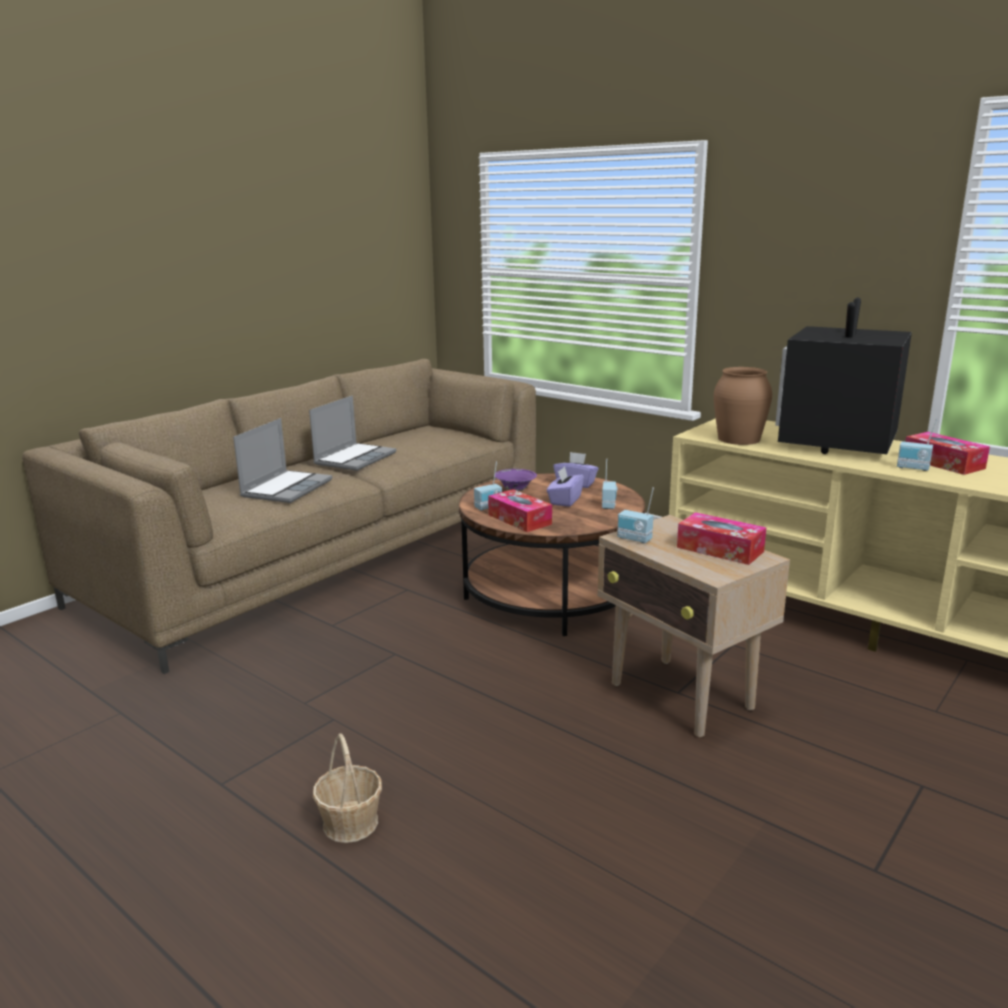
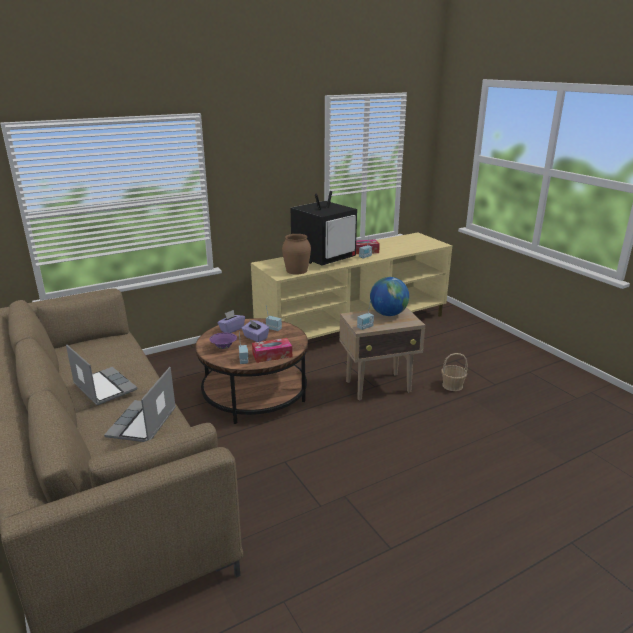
camera: 70 degrees left, 5 degrees up
(286, 488) = (142, 423): laptop -> laptop turned 120 degrees counterclockwise
(351, 822) = (439, 501): basket -> basket (452, 385)
(720, 549) = (388, 314): tissue box -> globe
(837, 444) = (324, 258): television -> television turned 90 degrees counterclockwise

